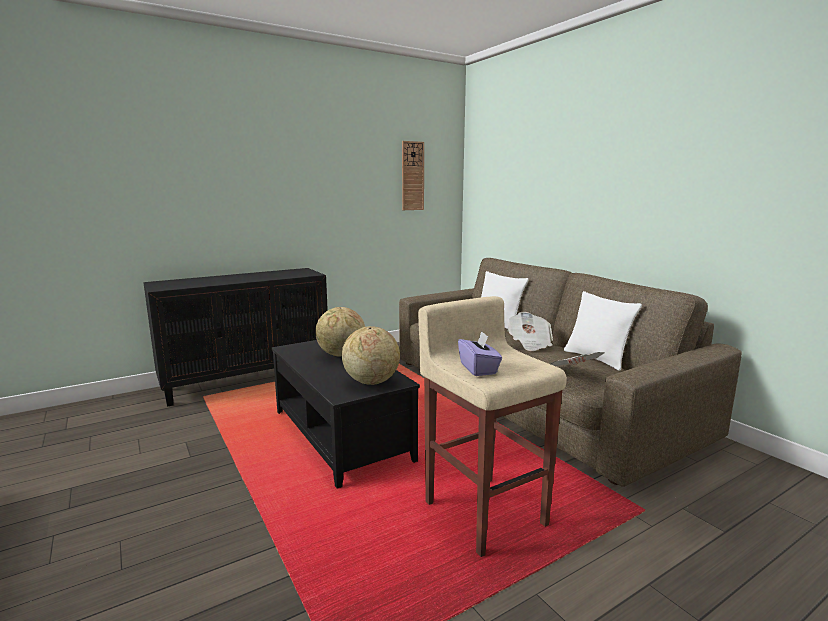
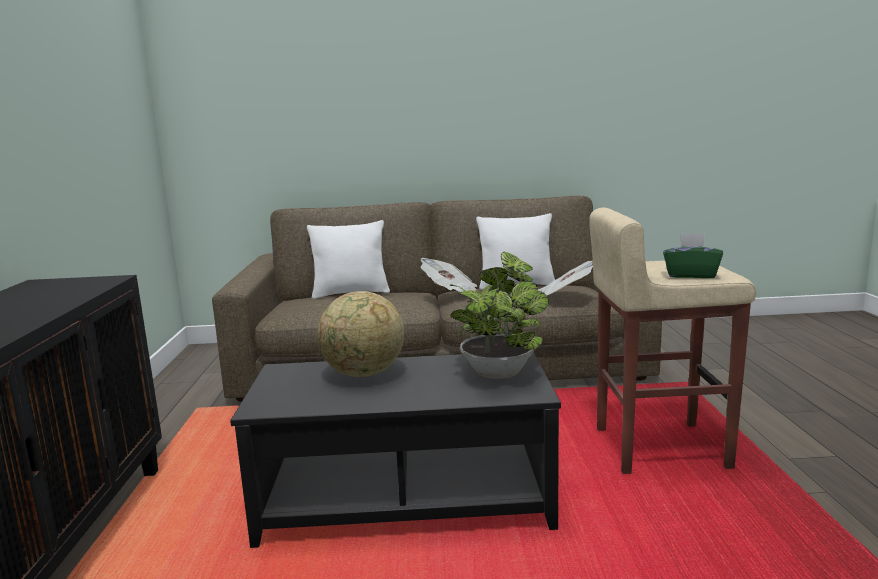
camera: 60 degrees left, 0 degrees up
(371, 382) = (499, 371): globe -> potted plant
(412, 176) = (110, 87): wall clock -> none
(479, 369) = (690, 275): purple tissue box -> green tissue box

